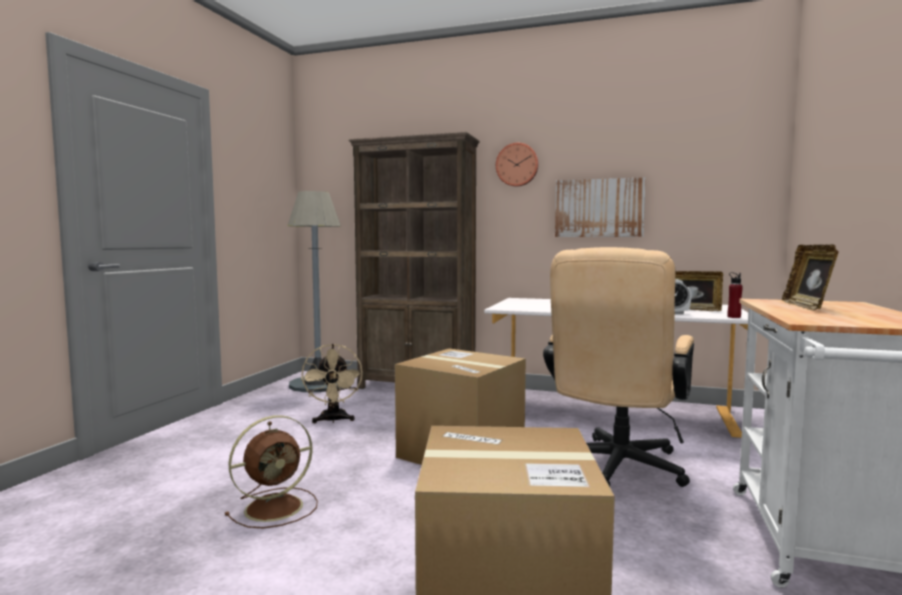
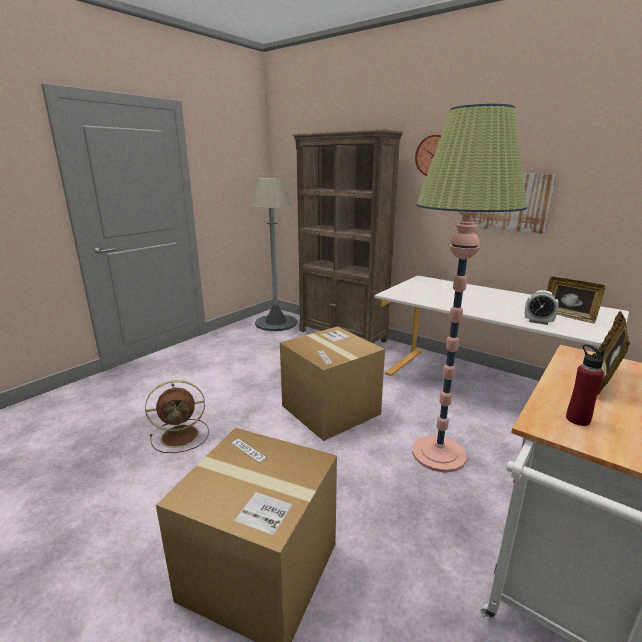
camera: 20 degrees right, 15 degrees up
(333, 420) = (264, 361): beige fan -> none
(616, 470) = (438, 454): beige office chair -> floor lamp
(733, 317) = (595, 337): red bottle -> red bottle (577, 419)

